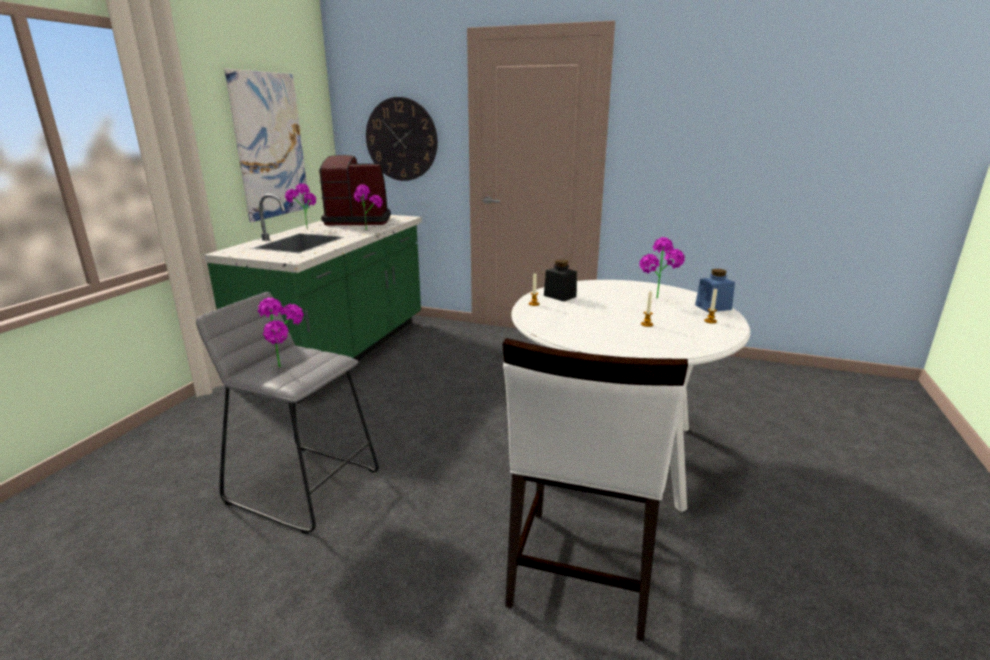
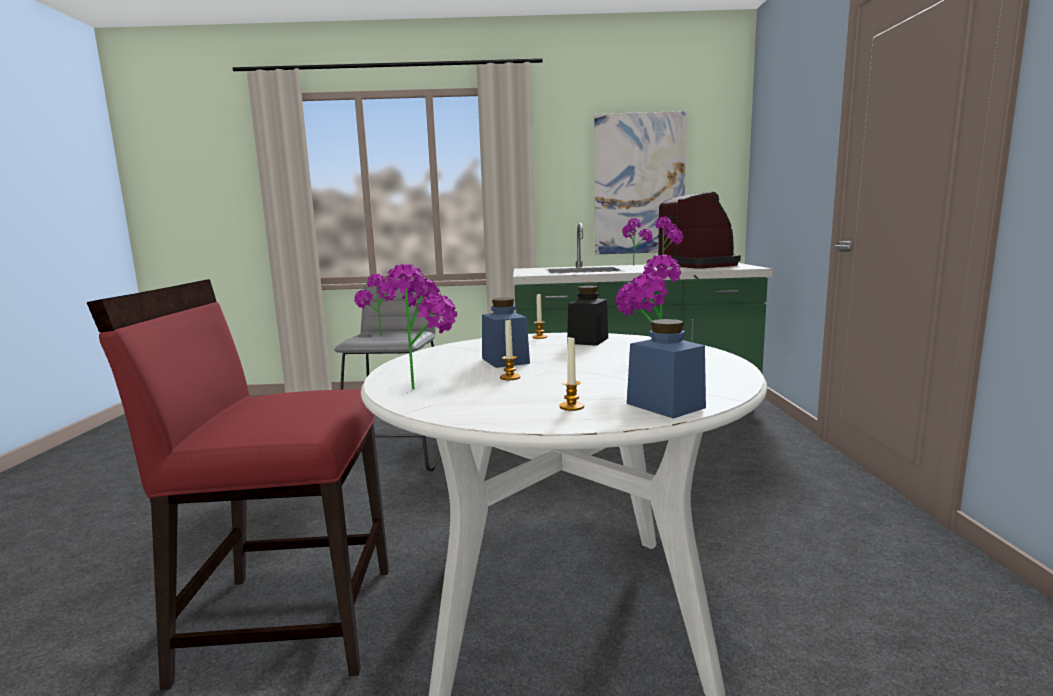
camera: 70 degrees right, 10 degrees down
(401, 139) = (787, 170): wall clock -> none
(581, 570) = (288, 620): white chair -> red chair
(602, 320) = (505, 361): none -> blue jar
(656, 343) = (427, 386): none -> potted plant

